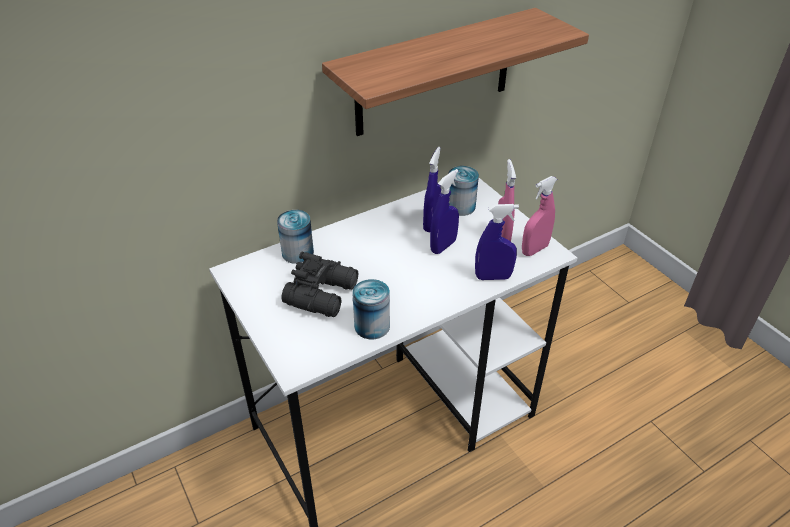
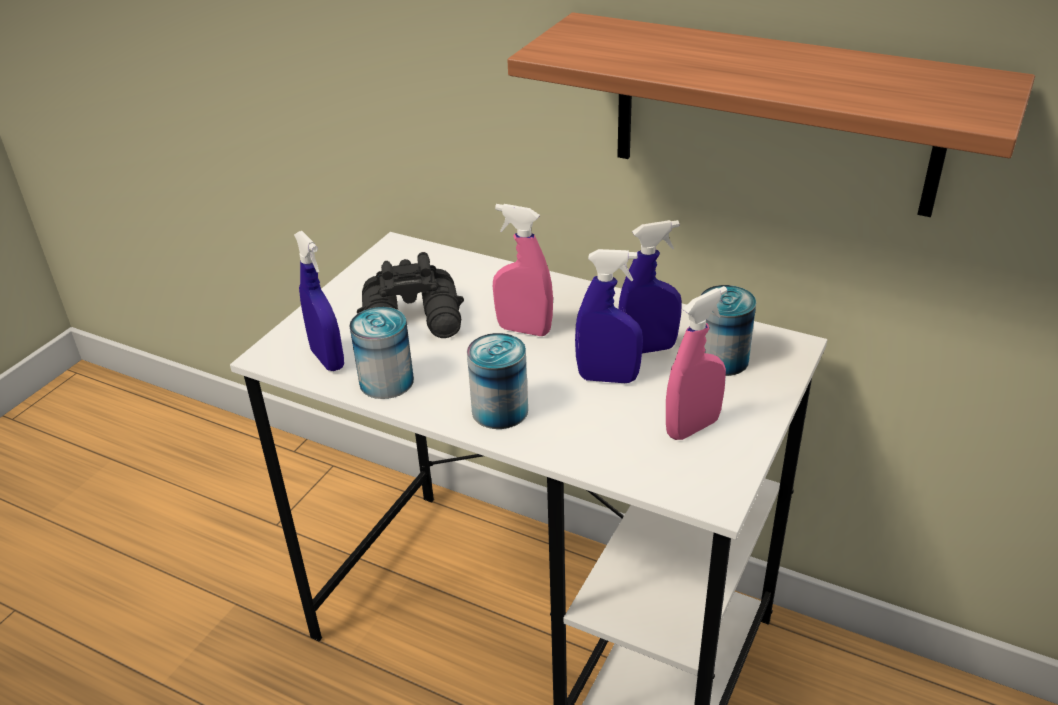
camera: 60 degrees right, 5 degrees down
(297, 253) = (472, 272): can -> can (500, 410)
(493, 277) = (586, 451): blue spray bottle -> blue spray bottle (327, 359)
(534, 249) = (701, 473): pink spray bottle -> pink spray bottle (524, 330)

